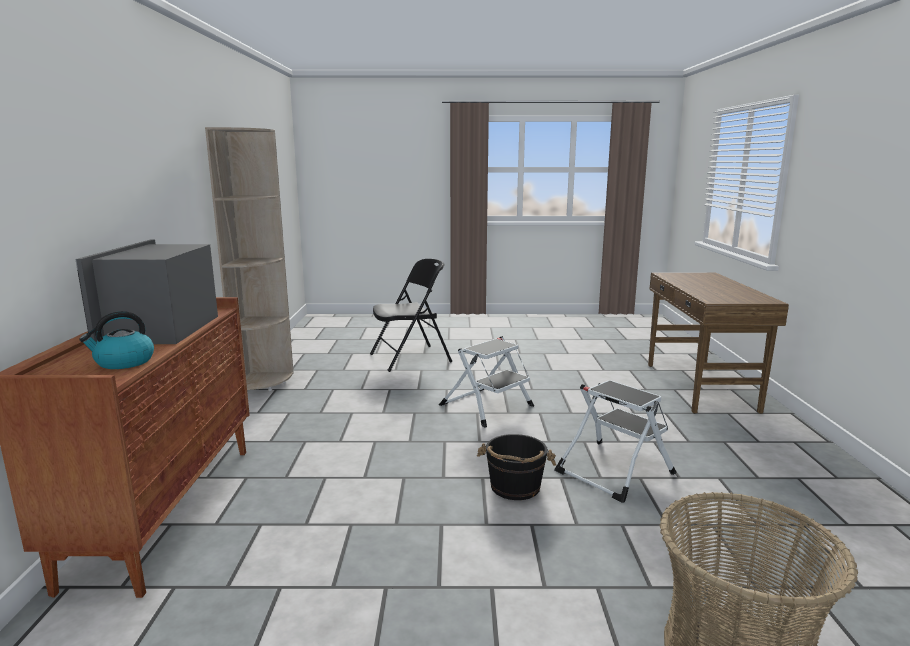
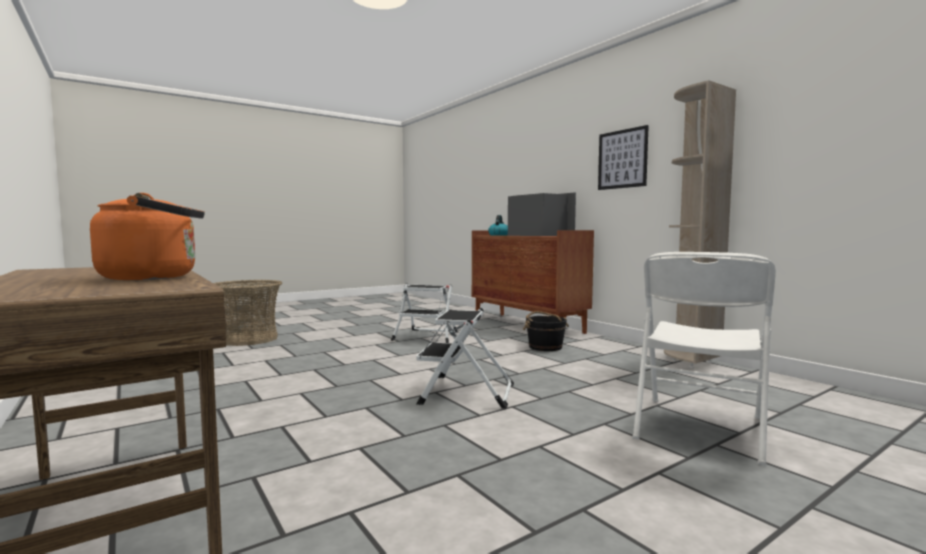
camera: 145 degrees right, 10 degrees down
(162, 185) = (622, 159): none -> picture
(410, 358) = (699, 428): black chair -> white chair
(515, 487) = (373, 355): black bucket -> black bucket (545, 347)
(614, 469) = (303, 375): step ladder -> step ladder (427, 336)
(684, 282) = (155, 277): none -> orange kettle

